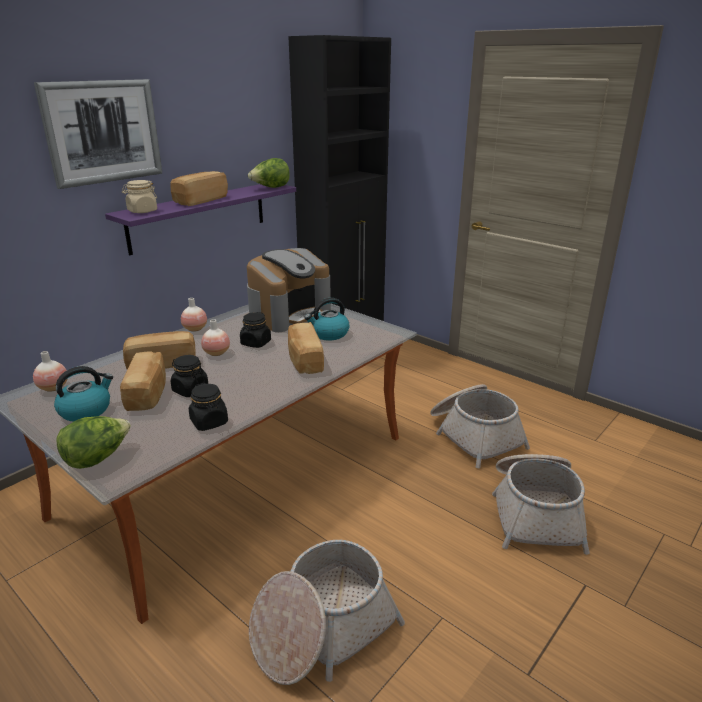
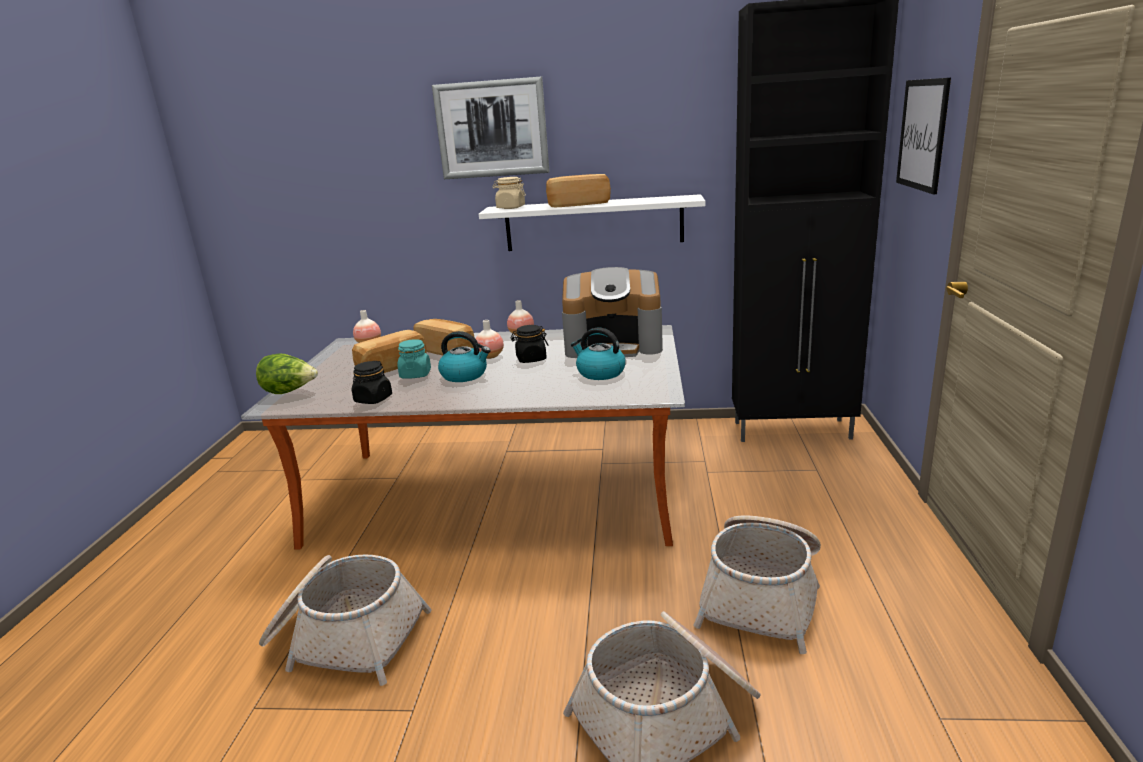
camera: 55 degrees right, 5 degrees down
(86, 410) = (349, 363): kettle -> kettle (465, 375)
(190, 390) = (415, 374): black jar -> turquoise jar
(199, 216) = (593, 223): purple shelf -> white shelf
(270, 188) = (676, 199): lettuce -> none
(304, 360) = (527, 386): bread -> none
(411, 133) = (922, 134): none -> picture

